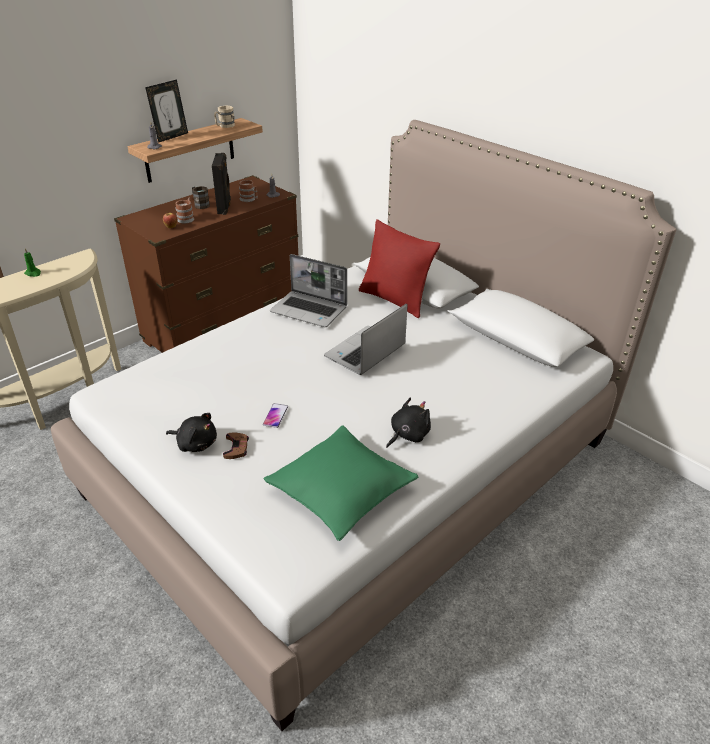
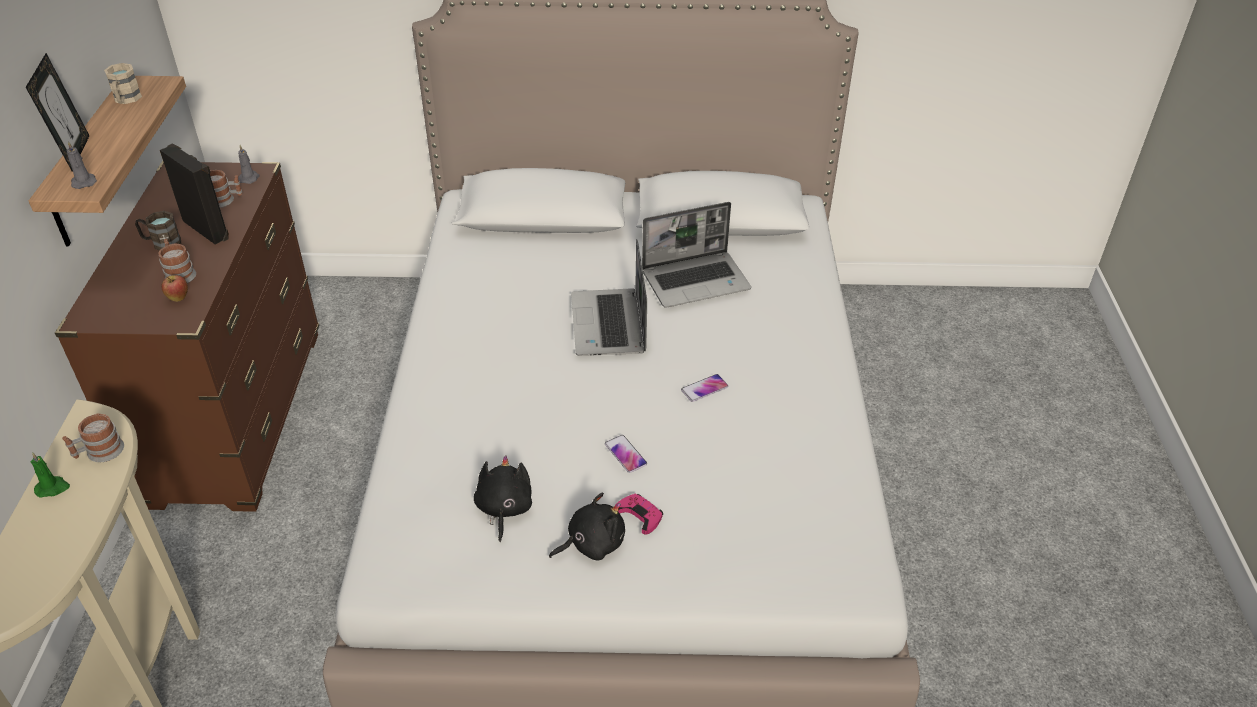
camera: 45 degrees left, 5 degrees up
(64, 270) = (99, 453): none -> mug
(236, 448) = (639, 515): brown game controller -> pink game controller
(310, 310) = (475, 312): laptop -> laptop (696, 280)
(341, 490) = (792, 479): green pillow -> none
(366, 413) = (704, 389): none -> phone
(394, 300) = (549, 245): red pillow -> none
(407, 435) = (770, 384): black plush toy -> black plush toy (504, 509)

